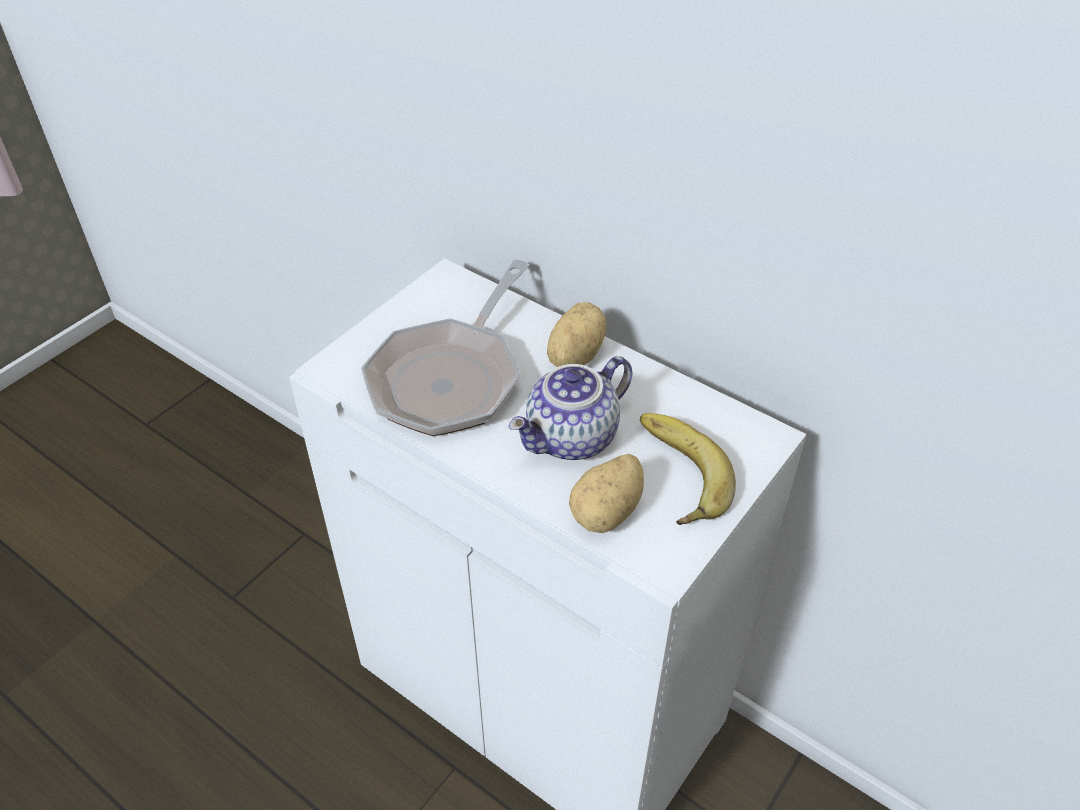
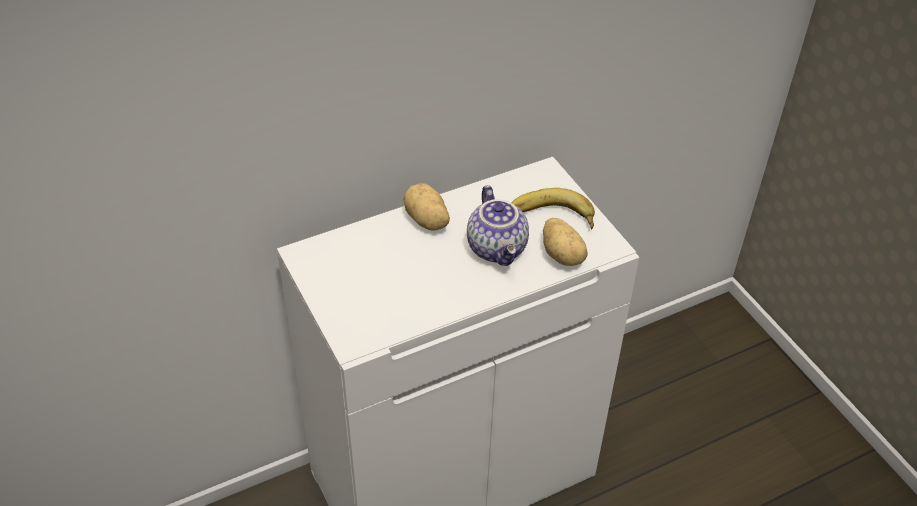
camera: 65 degrees left, 0 degrees up
(450, 378) = (406, 285): frying pan -> none

